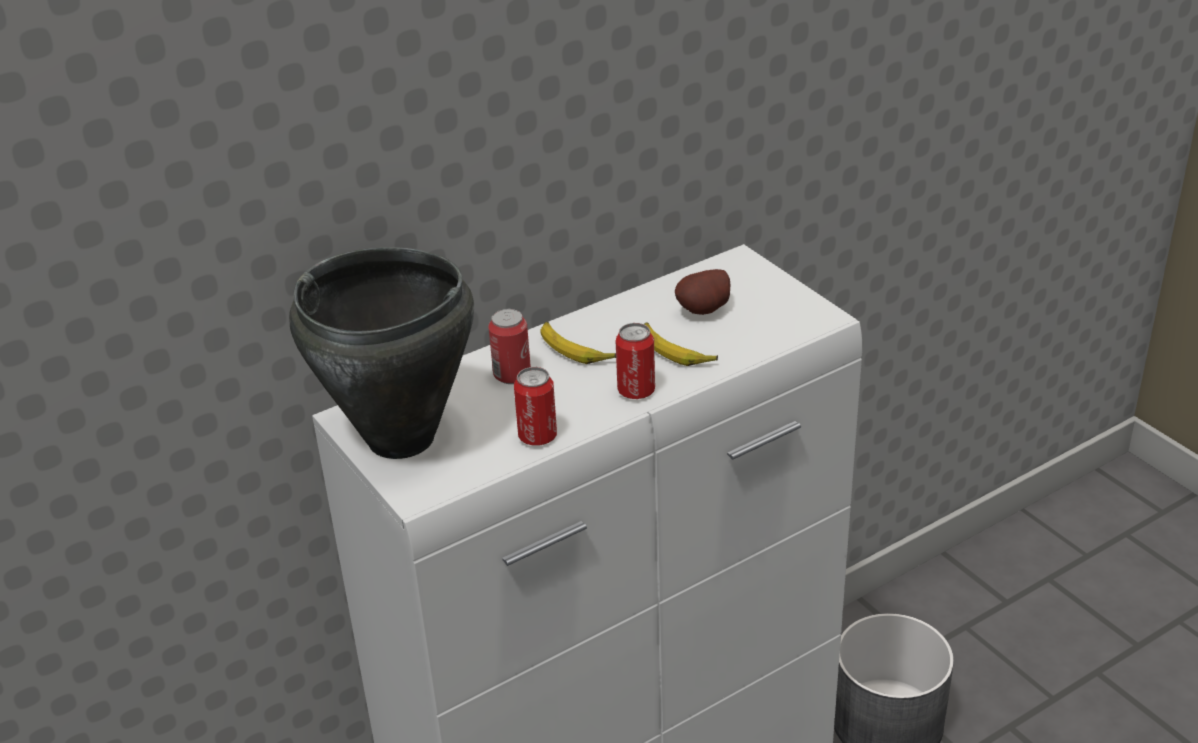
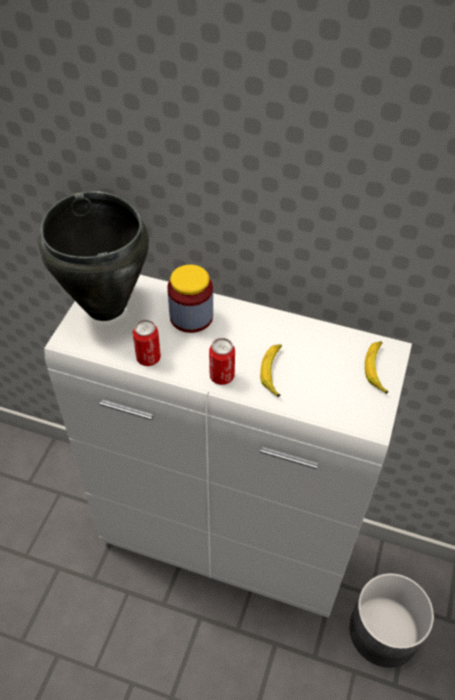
camera: 50 degrees right, 15 degrees up
(512, 375) = (191, 316): can -> jar
(574, 349) = (236, 328): banana -> banana (377, 369)
(706, 311) = (325, 364): potato -> none

